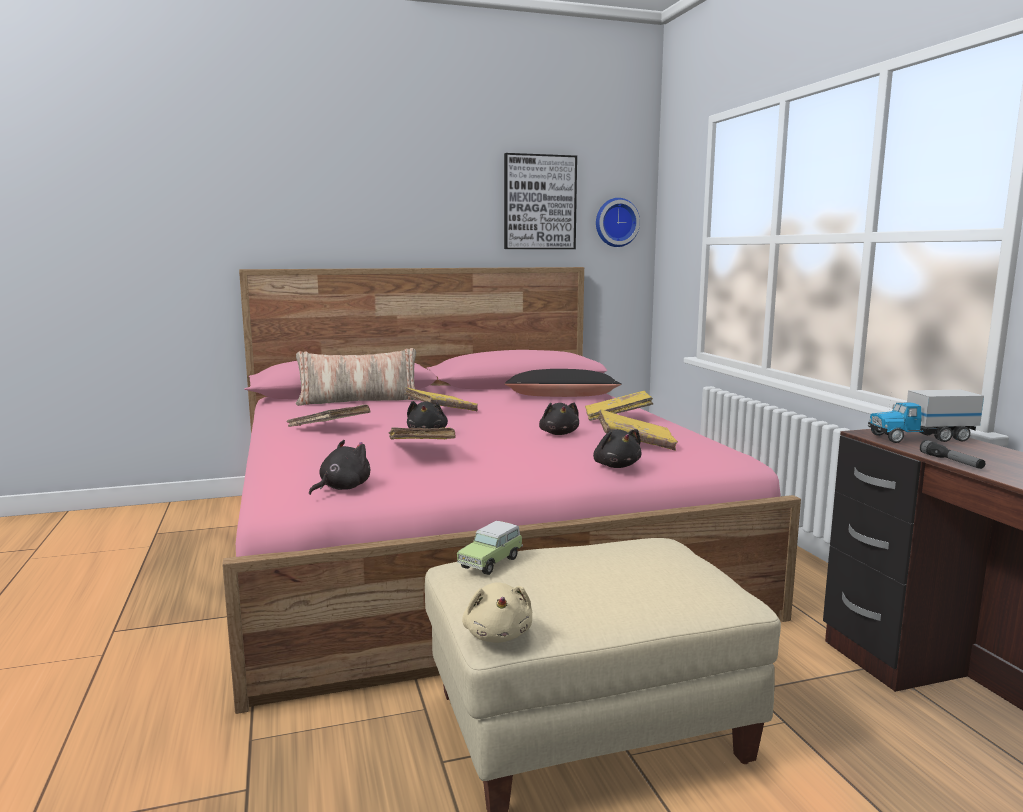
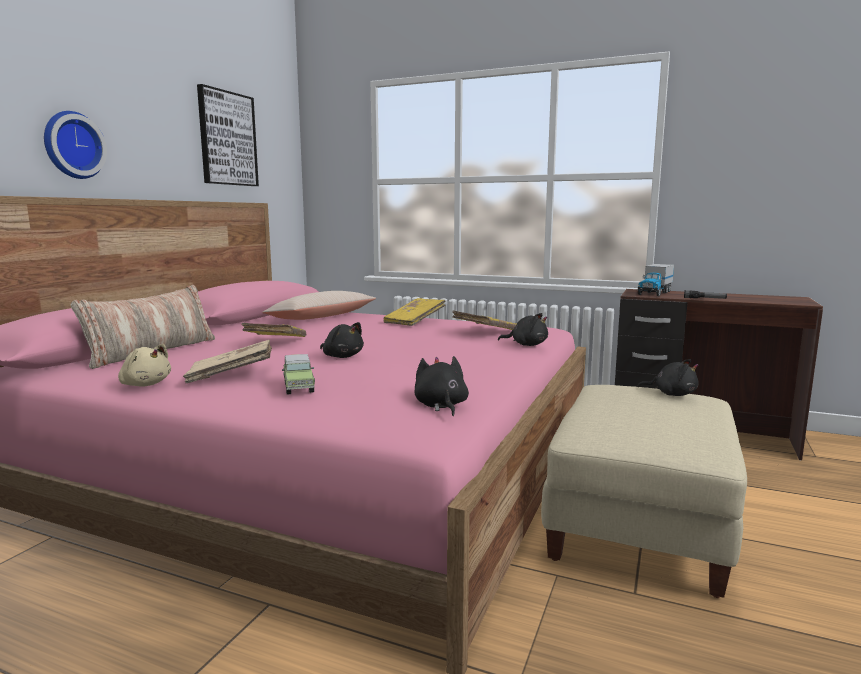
camera: 50 degrees left, 0 degrees up
(420, 449) = (403, 364): yellow book -> none
(492, 562) = (592, 424): toy car -> toy car (298, 387)
(498, 634) = (711, 456): beige plush toy -> beige plush toy (145, 384)
(559, 433) = (418, 337): black plush toy -> black plush toy (671, 394)
(561, 396) = (321, 317): black pillow -> beige pillow
(616, 222) = (279, 164): wall clock -> wall clock (72, 145)

